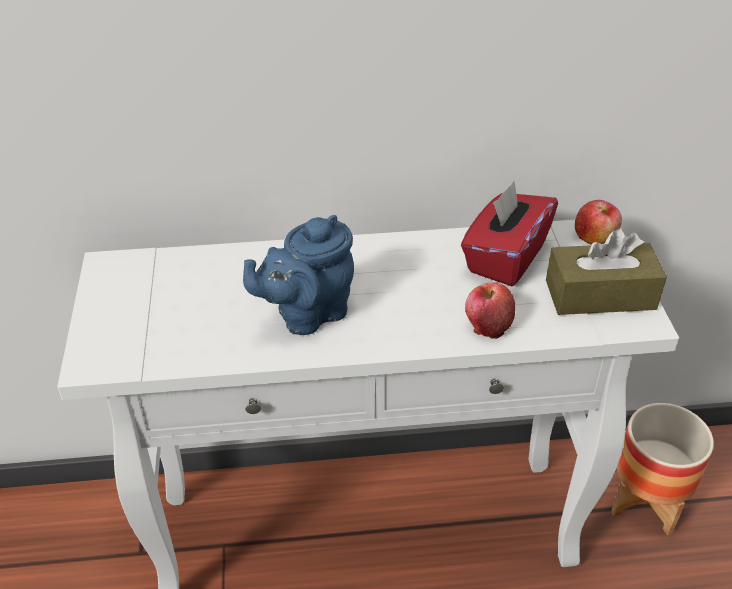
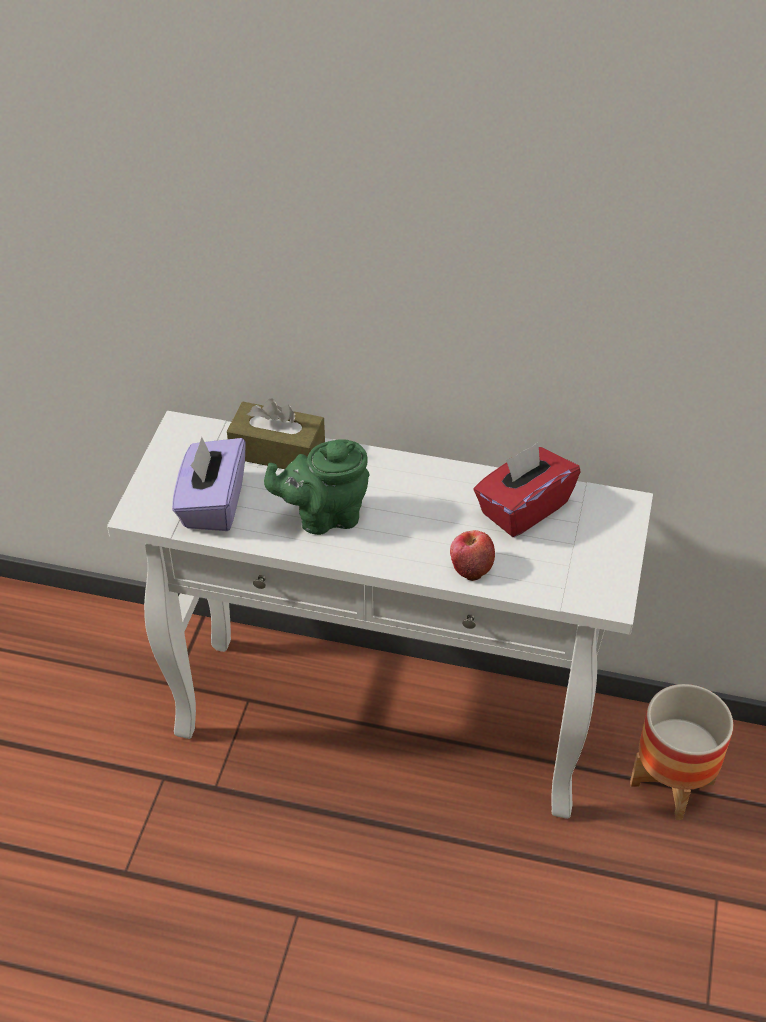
camera: 20 degrees right, 5 degrees up
(176, 332) = (212, 504): none -> purple tissue box
(307, 314) = (324, 516): blue teapot -> green teapot
(594, 237) = (619, 509): apple -> none
(600, 295) = (587, 566): brown tissue box -> brown tissue box (277, 451)

